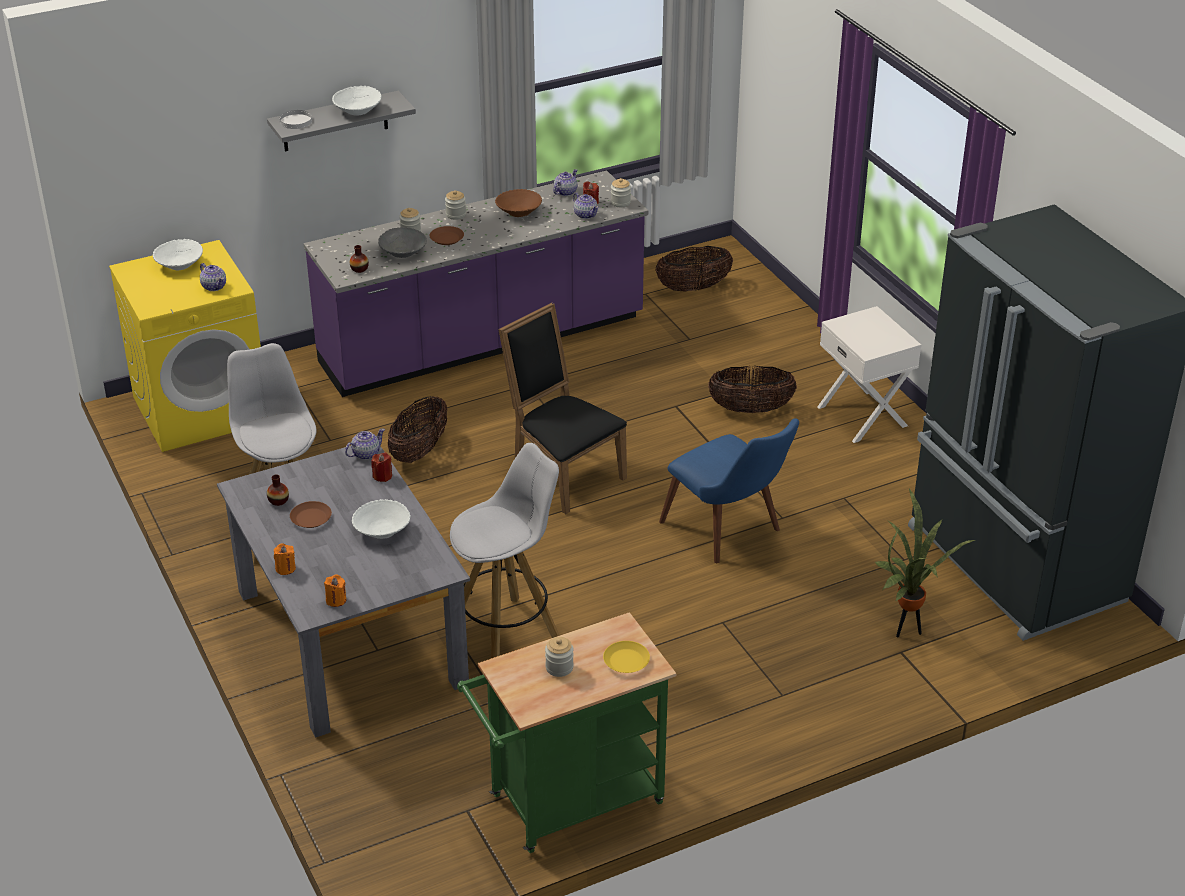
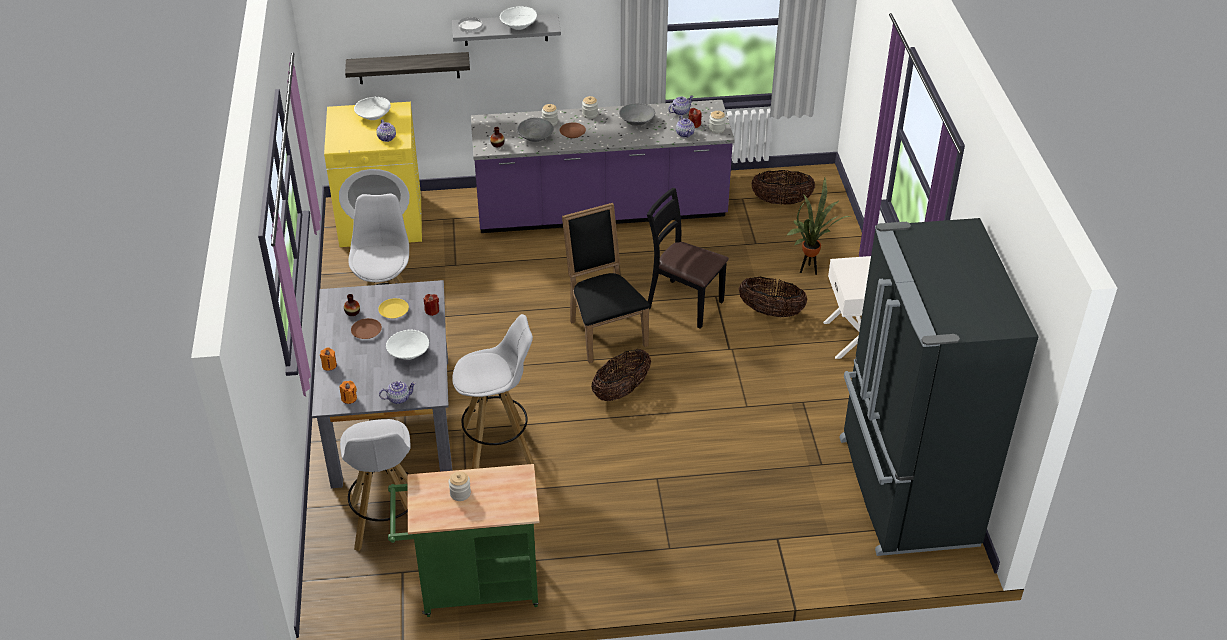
camera: 20 degrees right, 5 degrees up
(213, 194) = (408, 68): none -> shelf
(365, 454) = (430, 290): teapot -> teapot (398, 398)
(415, 758) = (388, 523): none -> white stool
(419, 451) = (512, 288): basket -> basket (621, 391)
(518, 212) = (636, 121): brown bowl -> grey bowl
(626, 661) = (509, 501): yellow plate -> yellow plate (393, 311)
(643, 422) = (684, 303): none -> black chair
(730, 532) = (701, 408): blue chair -> none
(907, 629) = (792, 522): potted plant -> potted plant (809, 270)

